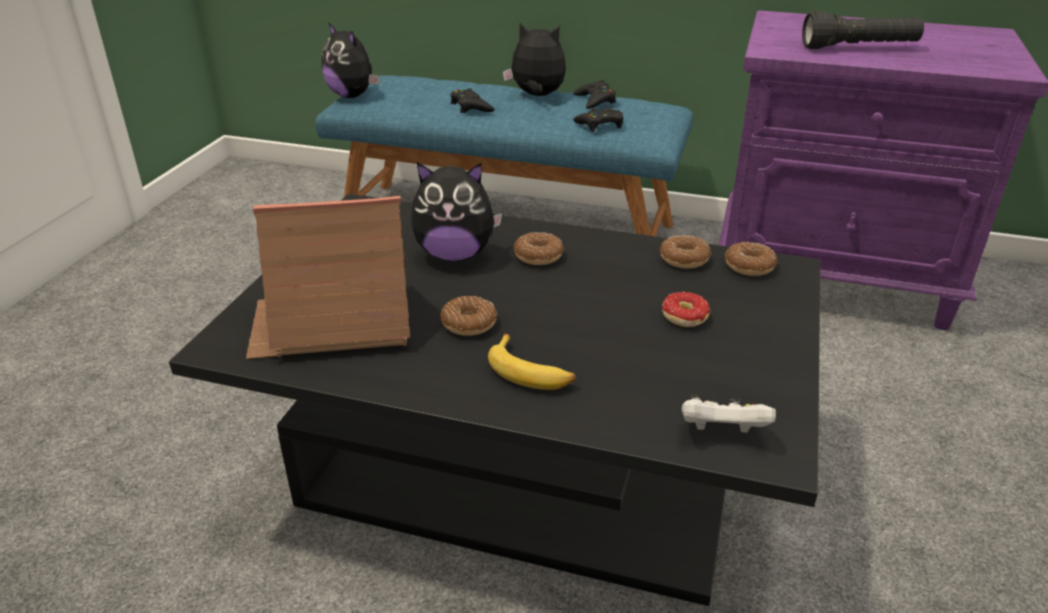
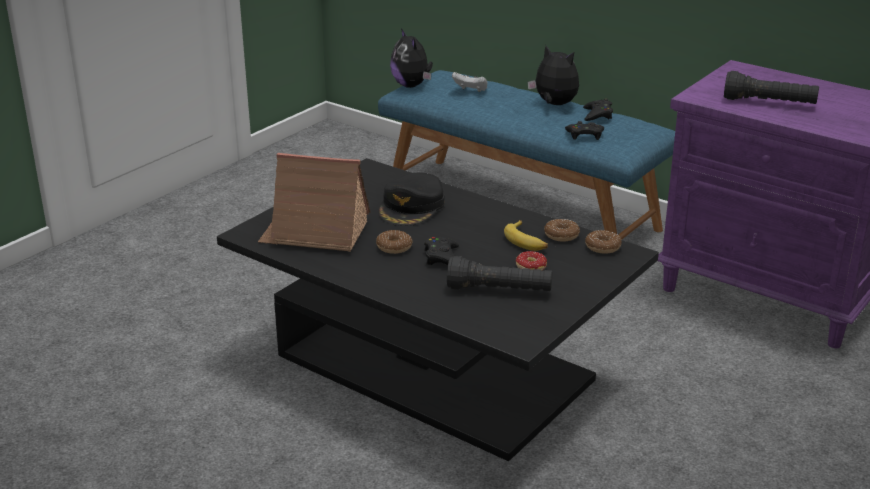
camera: 20 degrees right, 5 degrees down
(455, 254) = (412, 207): plush toy -> black cap
(471, 107) = (494, 107): black game controller -> black game controller (442, 257)
(531, 372) = (413, 278): banana -> banana (526, 241)
(538, 256) = (465, 217): donut -> none
(671, 366) = (499, 290): none -> black flashlight
(722, 432) = (499, 326): white game controller -> white game controller (471, 91)

